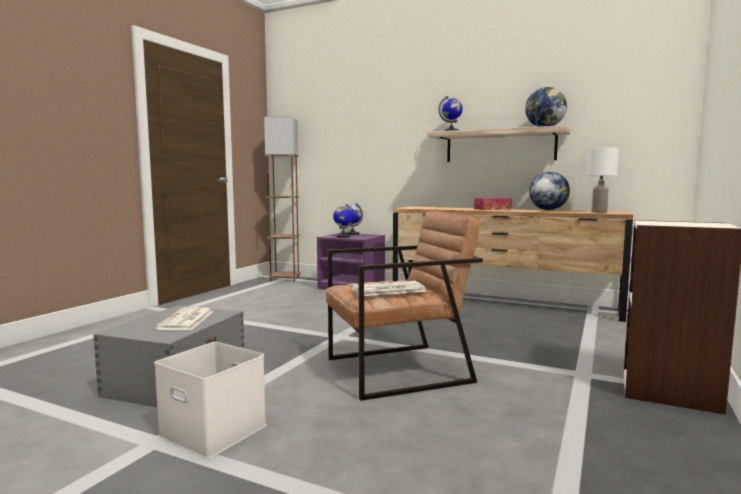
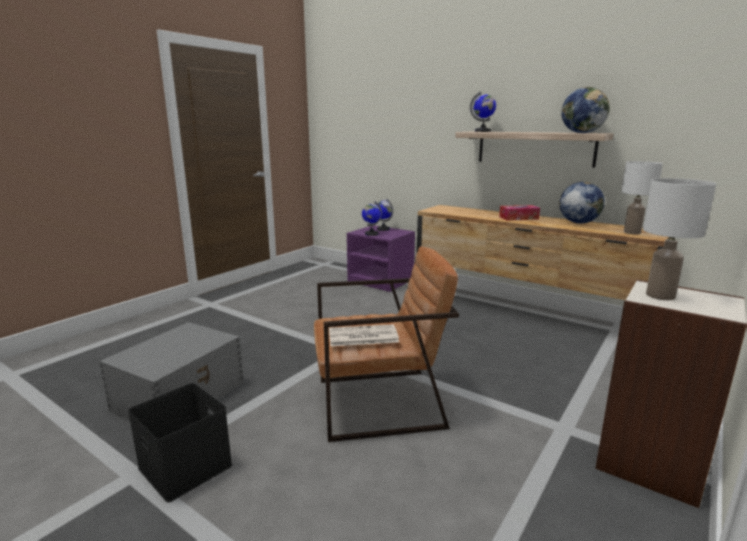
camera: 10 degrees right, 10 degrees up
(186, 320) = (183, 347): newspaper -> none
(210, 431) = (183, 467): white storage box -> black storage box
(285, 279) = (322, 266): brown floor lamp -> none
(662, 223) = (659, 296): none -> white table lamp

